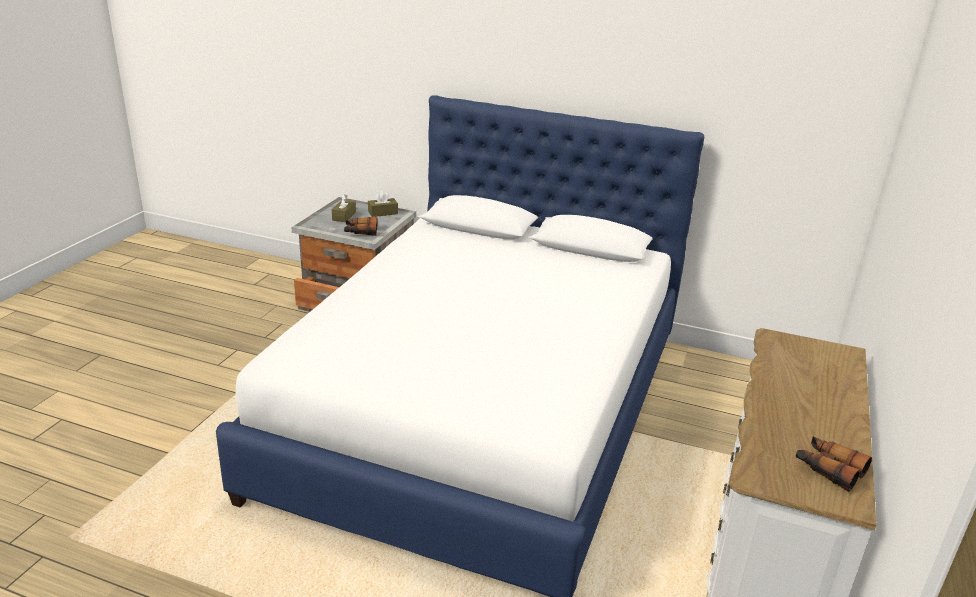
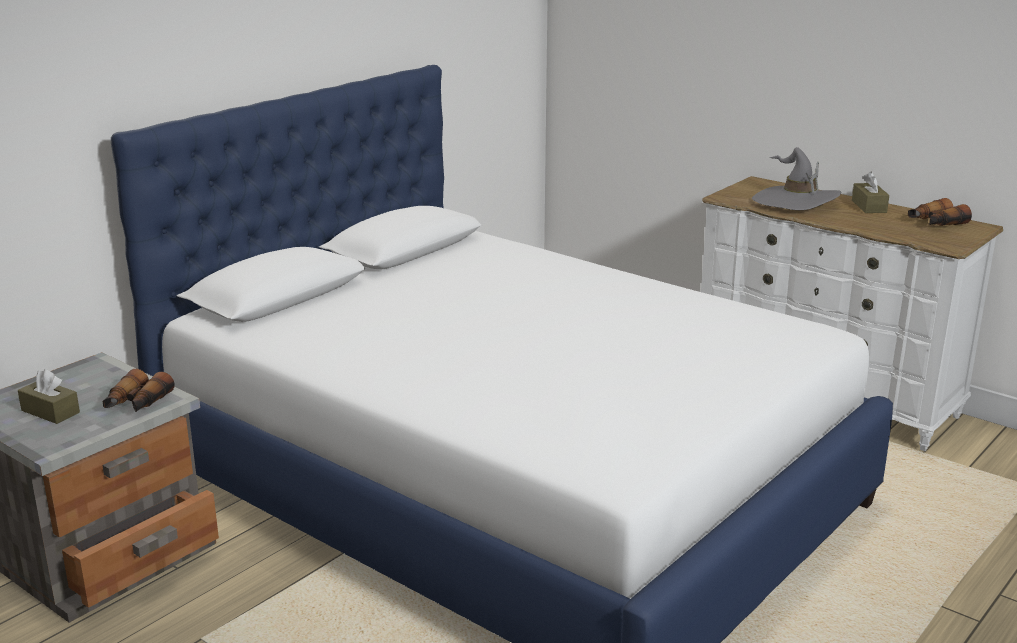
camera: 70 degrees left, 5 degrees down
(383, 213) = (76, 377): brown tissue box -> brown tissue box (869, 206)
(803, 376) = (795, 202): none -> grey hat

